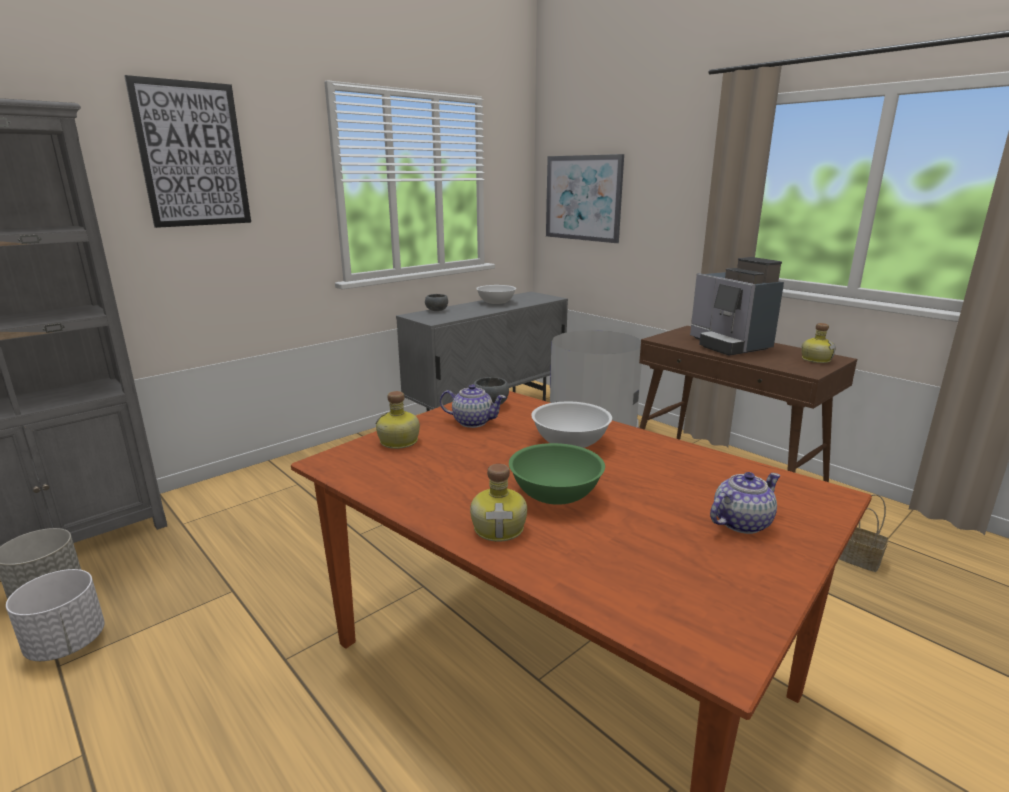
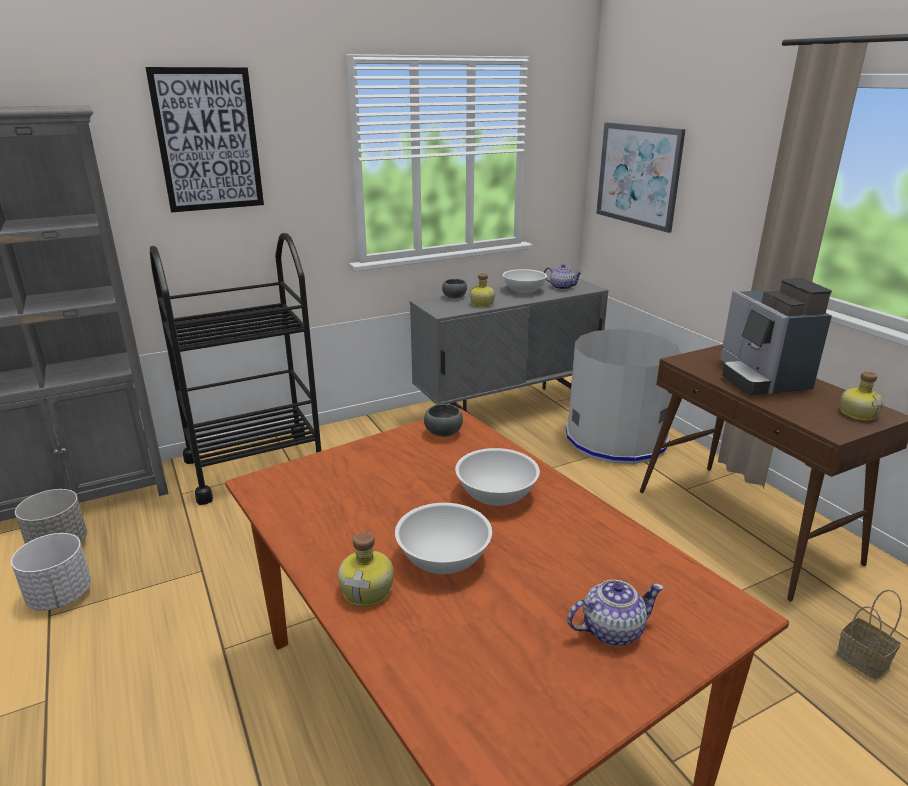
camera: 15 degrees right, 5 degrees up
(257, 488) = (255, 465): none -> black cart
(399, 442) = (331, 469): bottle -> bottle (482, 304)
(472, 422) = (413, 453): teapot -> teapot (561, 287)
(556, 494) = (444, 558): green bowl -> white bowl

